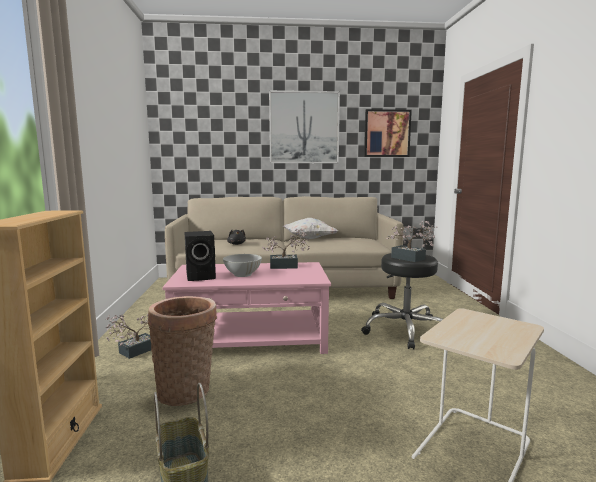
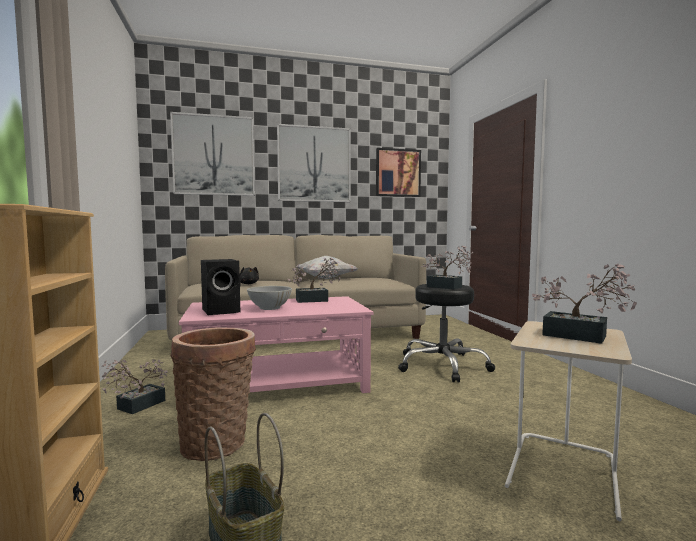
camera: 10 degrees left, 5 degrees down
(212, 122) = (214, 155): none -> picture
(495, 333) = (582, 337): none -> potted plant

